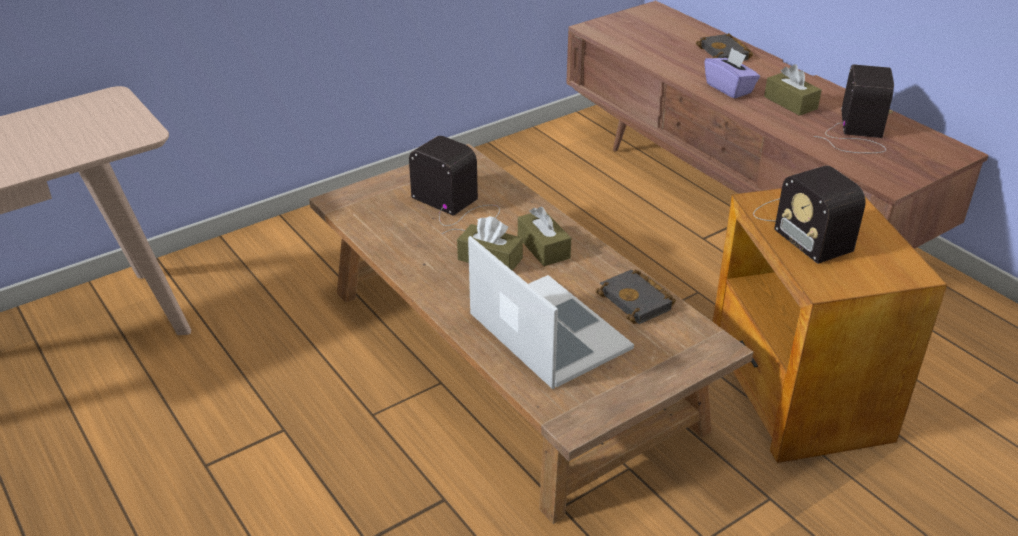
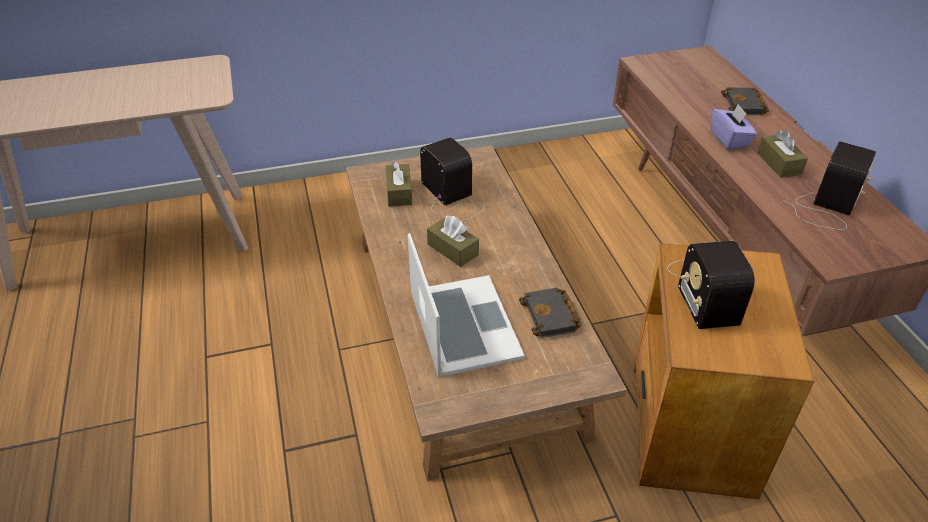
camera: 20 degrees right, 5 degrees up
(543, 247) = (500, 249): brown tissue box -> brown tissue box (399, 192)

